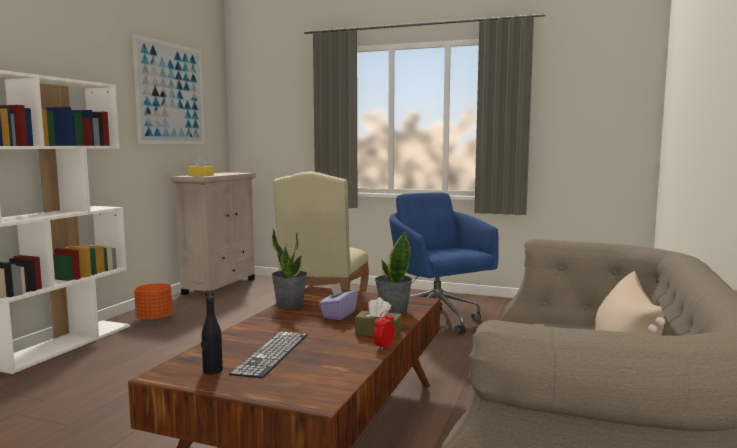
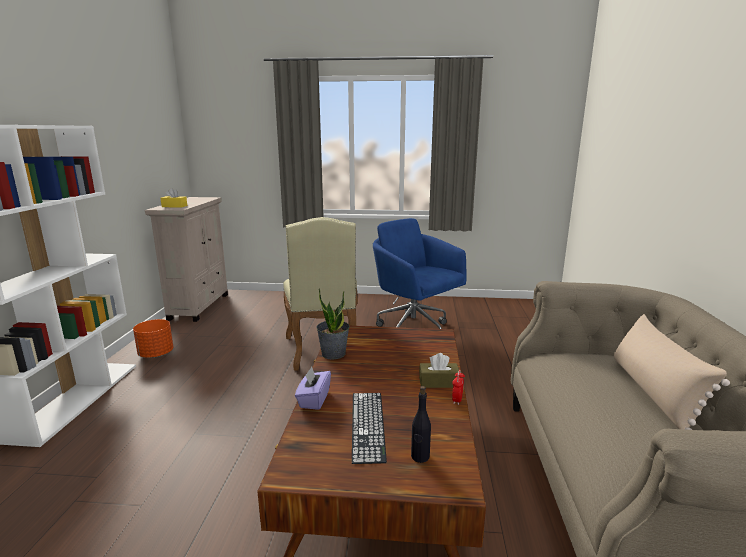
camera: 15 degrees left, 10 degrees up
(171, 94) = (134, 124): picture -> none
(212, 371) = (331, 460): black bottle -> black bottle (420, 457)
(338, 315) = (386, 362): purple tissue box -> purple tissue box (314, 400)
(393, 311) = (429, 351): potted plant -> none

